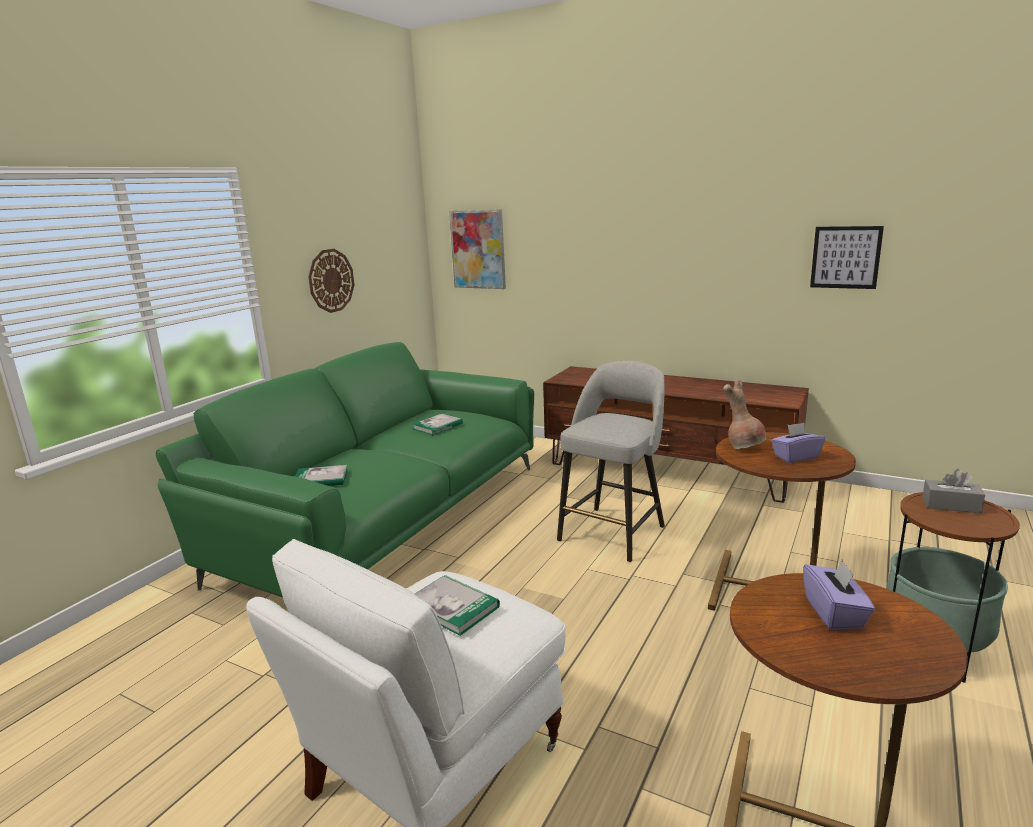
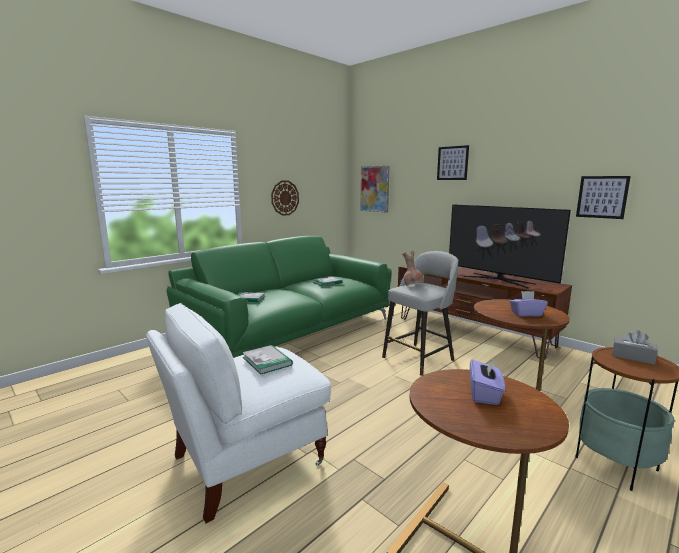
camera: 15 degrees right, 5 degrees down
(613, 206) = (452, 163): none -> picture
(706, 391) = (498, 280): none -> television
(744, 447) = (495, 305): brown vase -> brown vase (413, 286)

